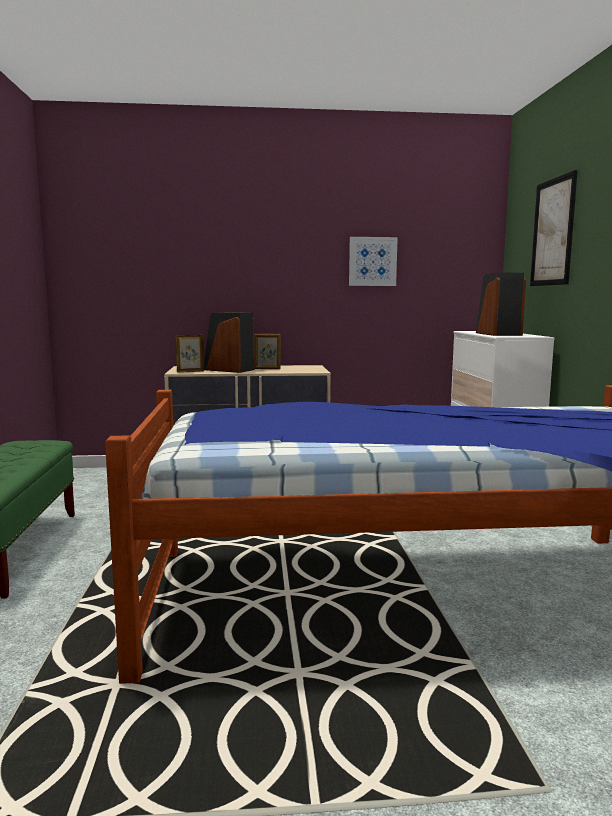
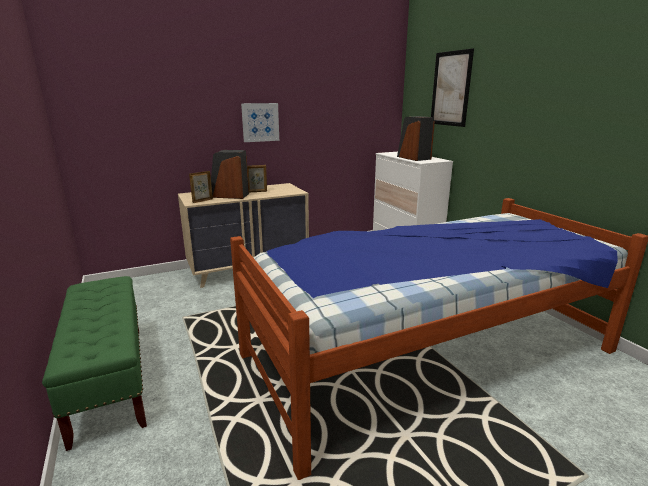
camera: 20 degrees left, 10 degrees up
(372, 261) = (320, 104): picture -> picture (260, 122)

